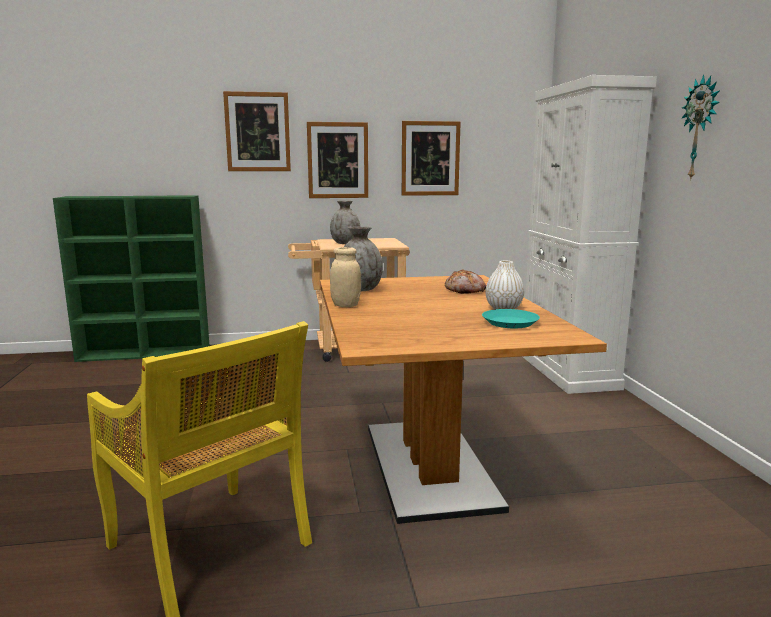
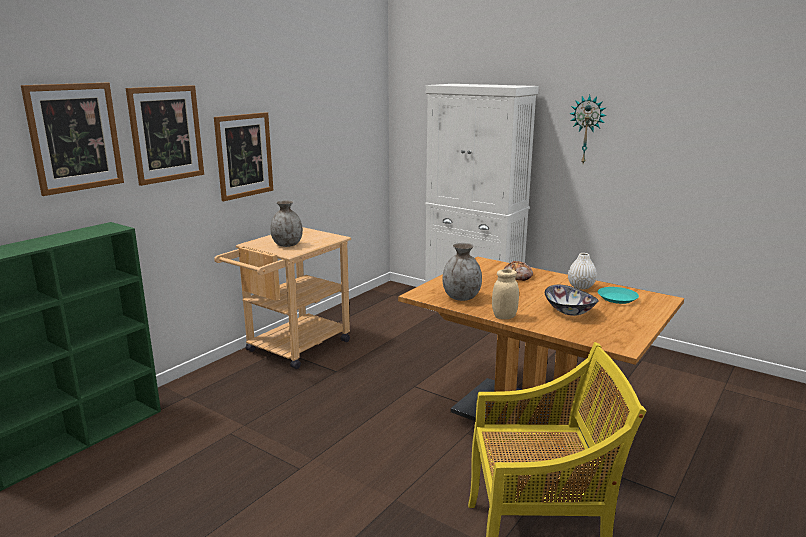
camera: 45 degrees left, 5 degrees up
(417, 317) = (570, 311): none -> bowl
(430, 158) = (316, 142): picture -> picture (75, 137)

